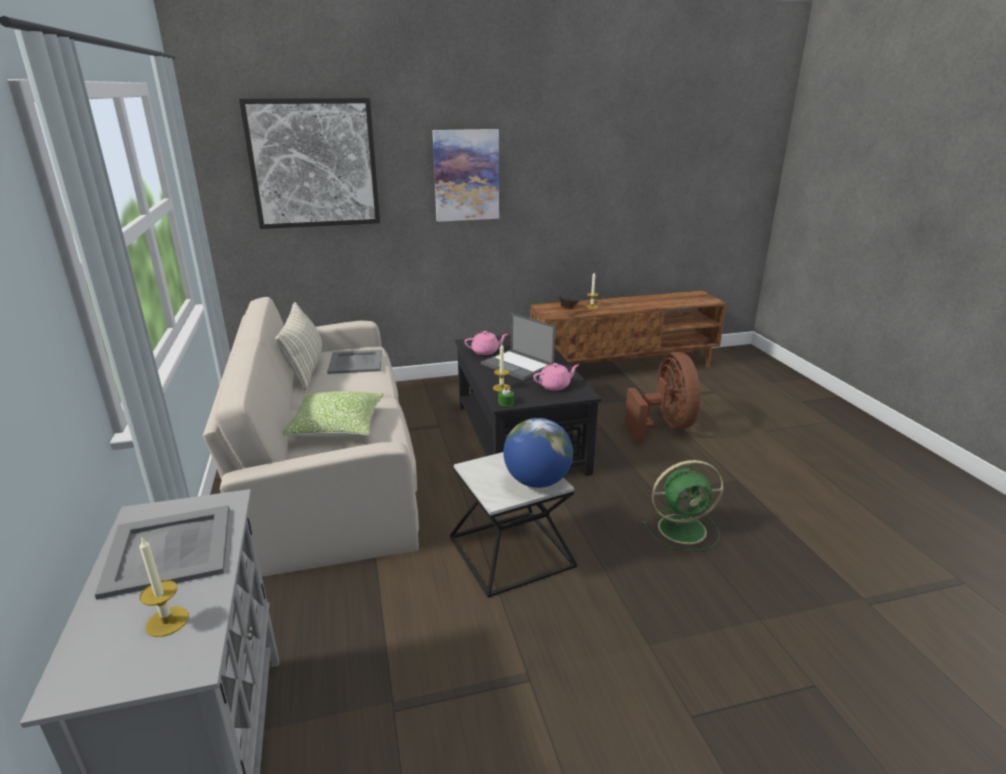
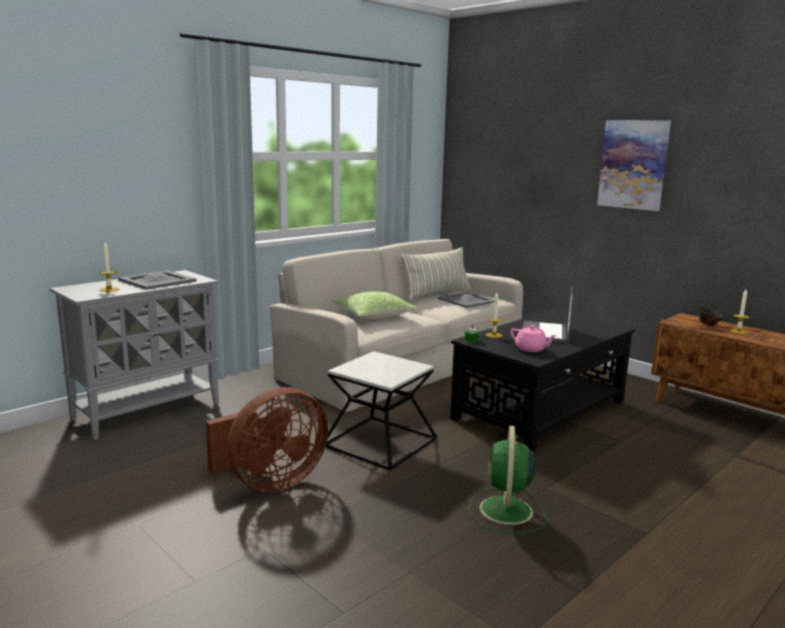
camera: 60 degrees right, 10 degrees down
(313, 164) = (514, 145): picture -> none
(486, 351) = (550, 320): pink teapot -> none
(537, 481) = (383, 376): globe -> none
(664, 427) = (686, 472): brown fan -> brown fan (270, 482)
(684, 529) = (506, 511): green fan -> green fan turned 45 degrees clockwise

